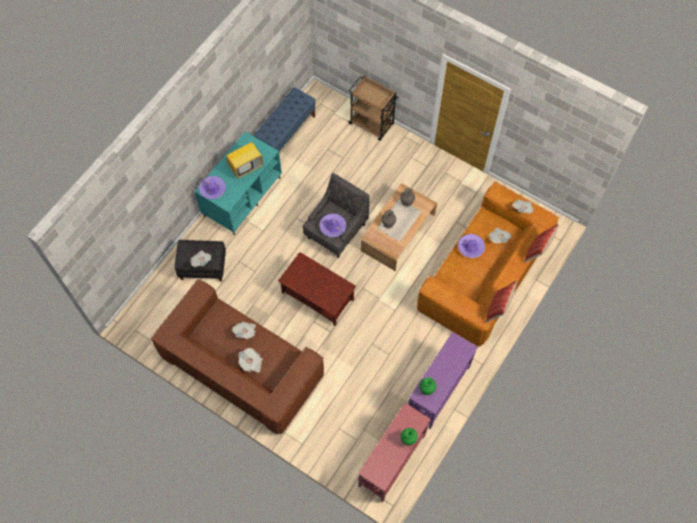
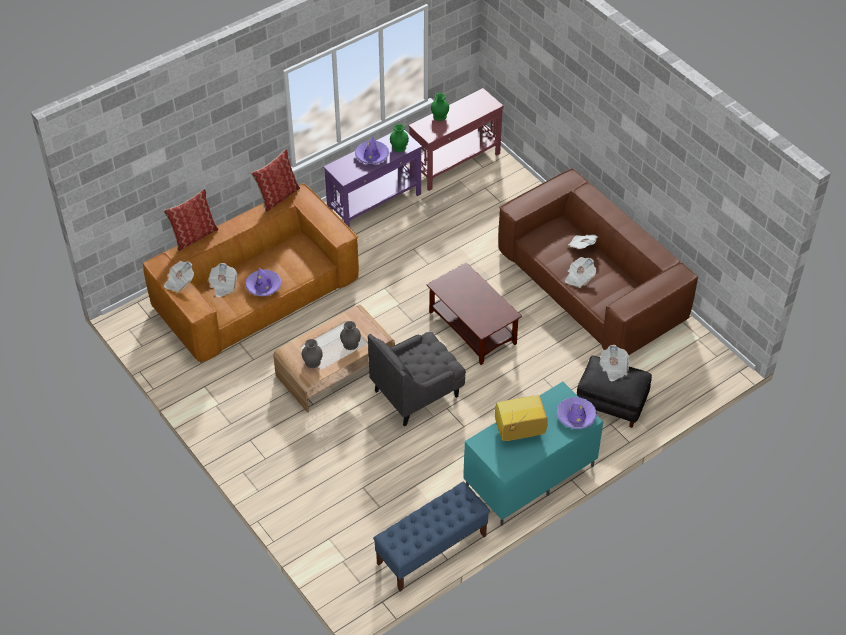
camera: 160 degrees left, 15 degrees down
(332, 227) = (426, 352): purple hat -> purple hat (372, 155)
(372, 124) = (296, 523): brown cart -> none

